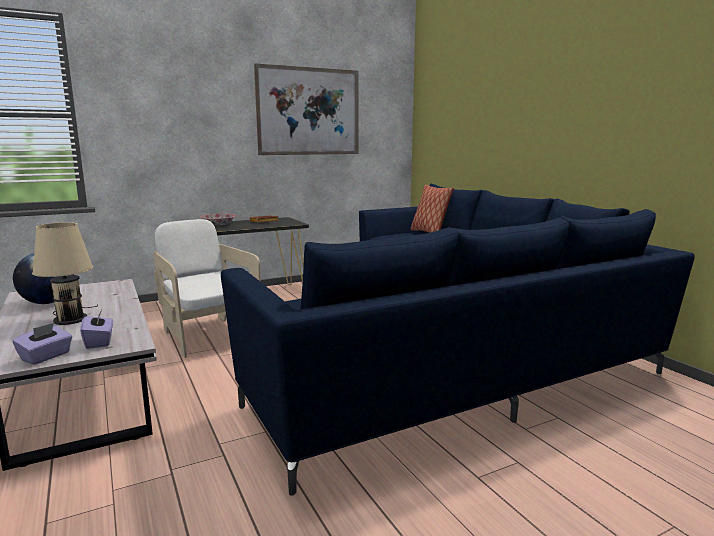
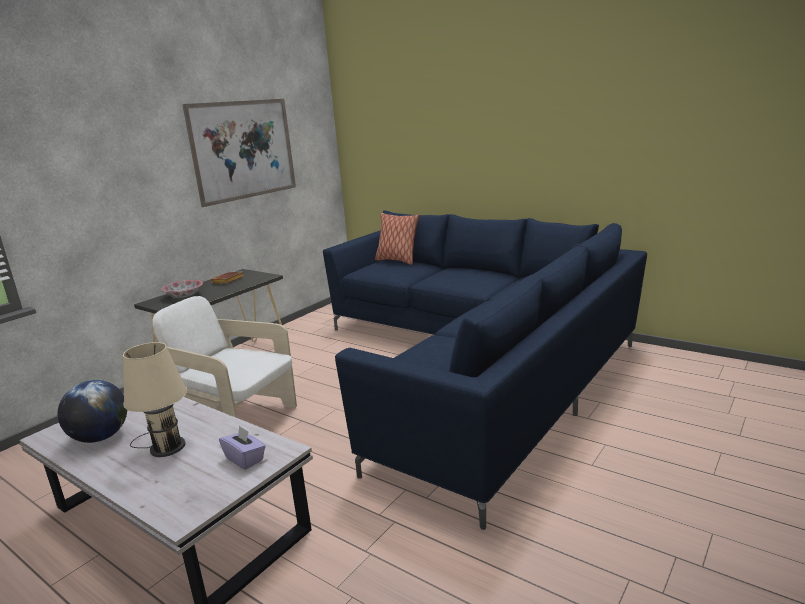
camera: 25 degrees left, 5 degrees up
(46, 357) = (217, 491): purple tissue box -> none

